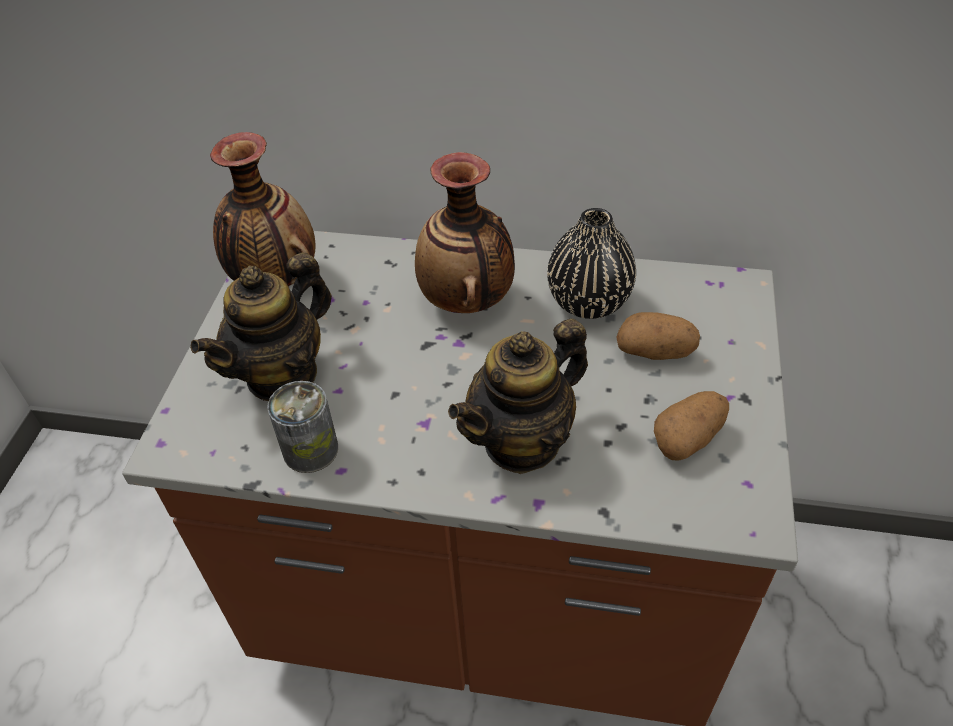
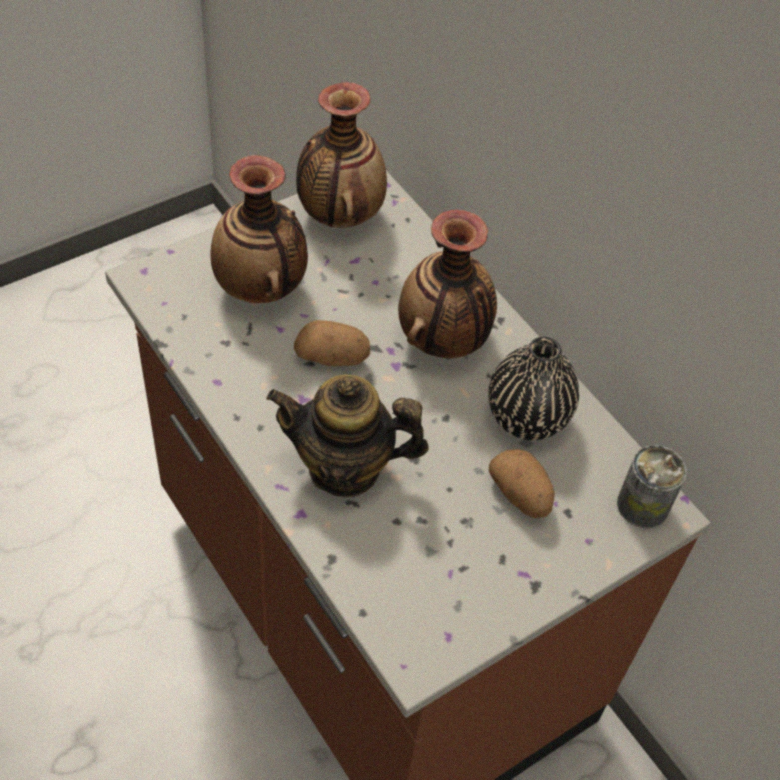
camera: 40 degrees right, 5 degrees up
(282, 375) = (261, 288): teapot -> vase
(310, 450) = (216, 352): can -> can (642, 505)
(688, 439) = (453, 571): potato -> potato (332, 357)

